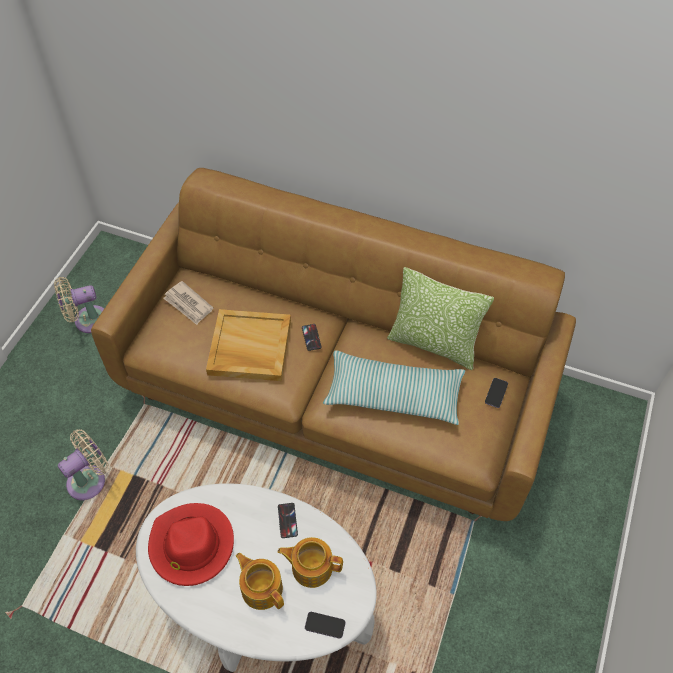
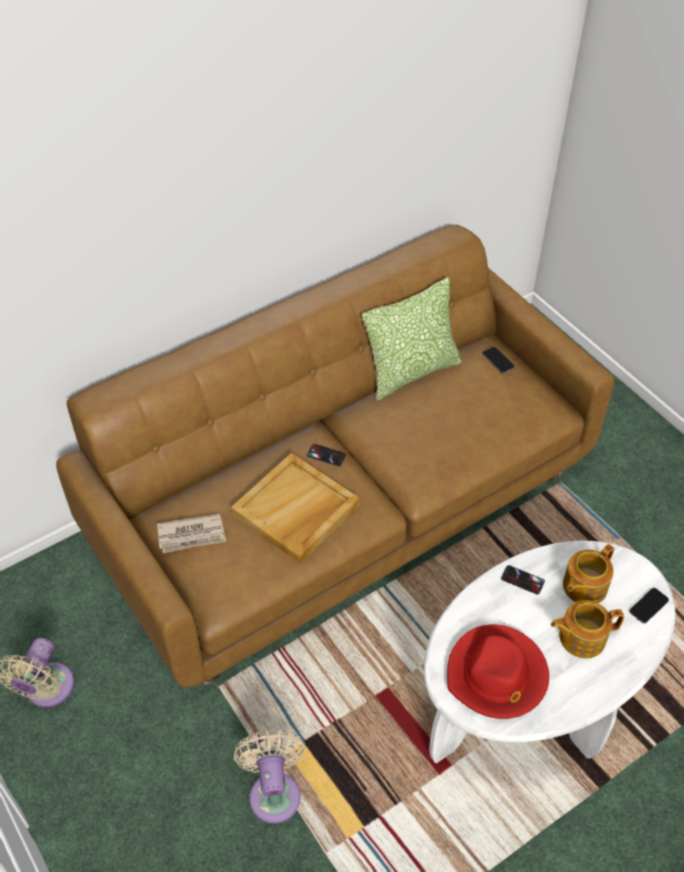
camera: 55 degrees left, 5 degrees down
(393, 394) = (444, 429): pillow -> none

